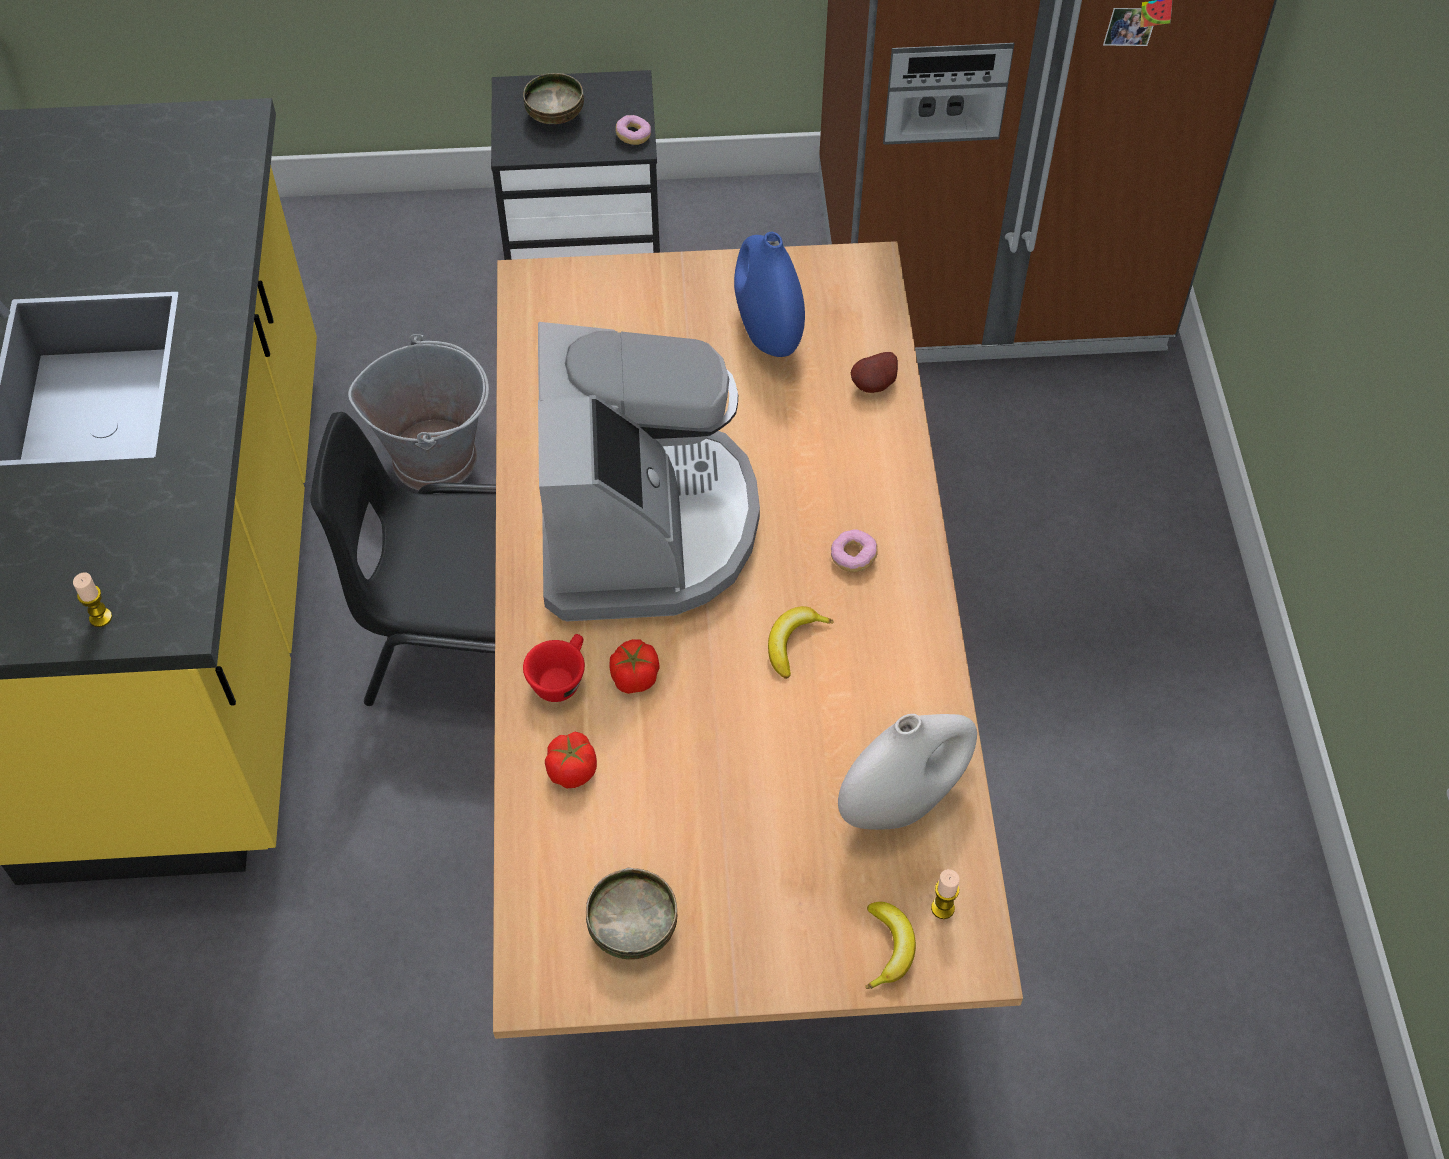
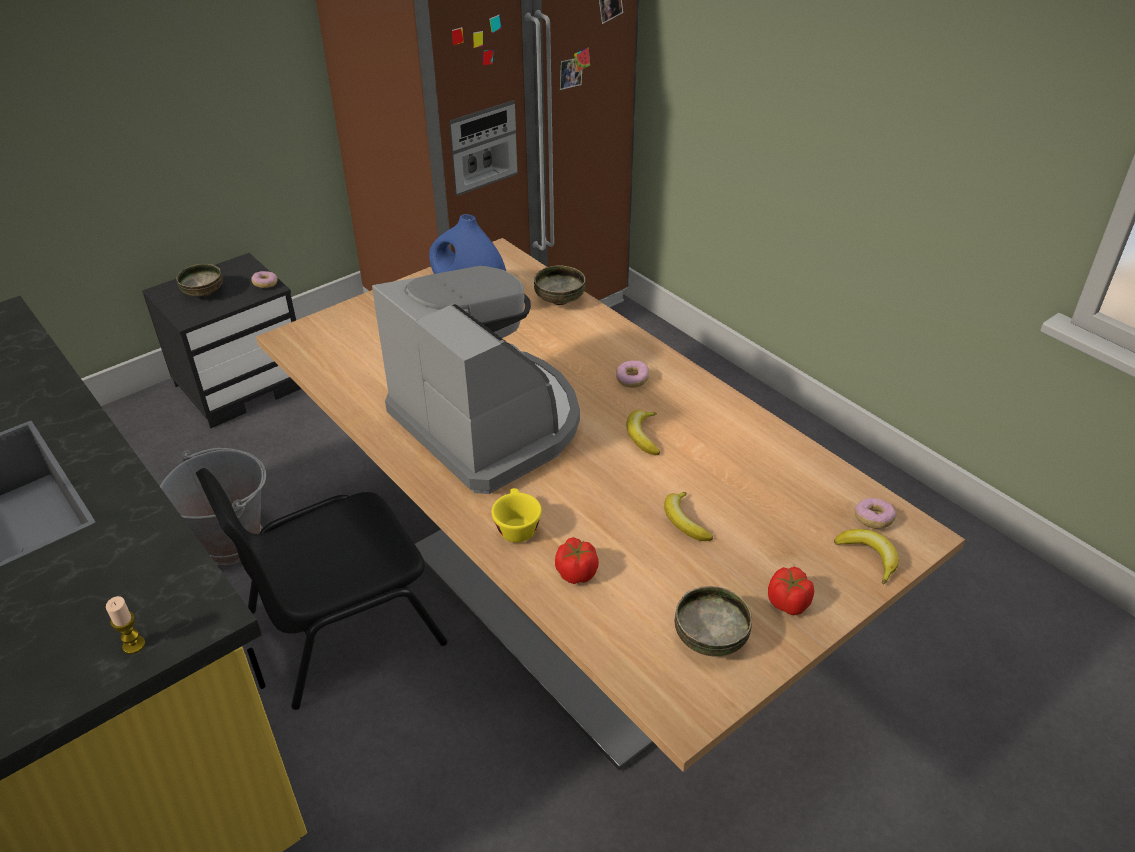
camera: 35 degrees left, 15 degrees down
(560, 678) = (516, 526): red cup -> yellow cup
(634, 677) = (565, 501): tomato -> tomato (788, 602)
(734, 780) = (684, 521): none -> banana
(876, 386) = (559, 300): potato -> bowl
(902, 801) = (791, 480): white vase -> none
(942, 908) = (873, 519): candle -> donut

